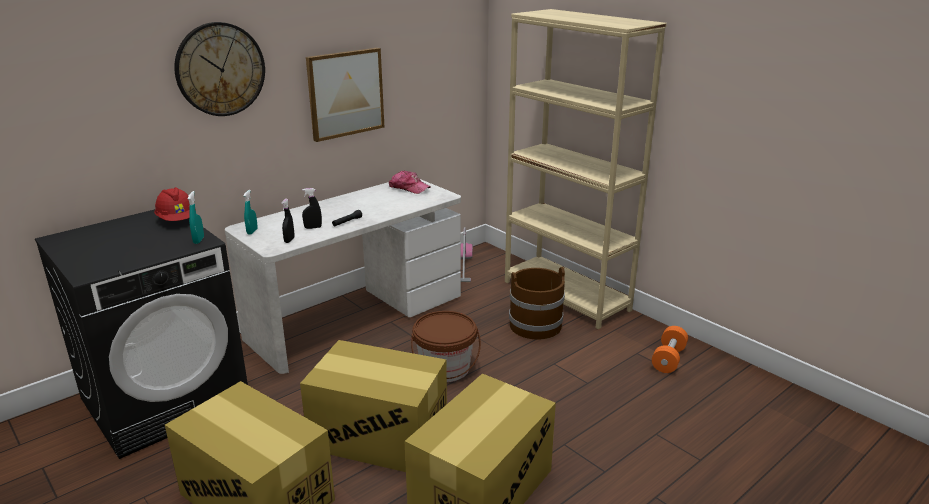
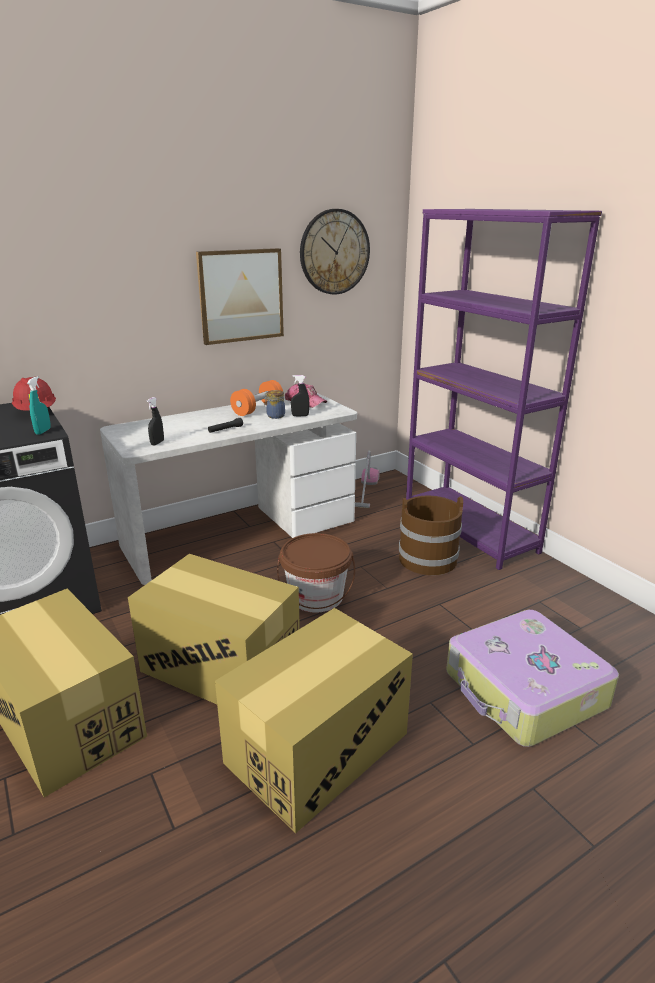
camera: 10 degrees right, 0 degrees up
(220, 69) = (98, 257): wall clock -> wall clock (334, 252)
(252, 231) = (125, 432): turquoise spray bottle -> none
(313, 227) = (188, 432): black spray bottle -> black spray bottle (300, 415)
(387, 205) = (275, 416): none -> jar
(566, 296) = (469, 531): beige bookcase -> purple bookcase
(637, 426) = (524, 690): none -> suitcase
(668, 359) = (576, 612): orange dumbbell -> orange dumbbell (258, 409)

